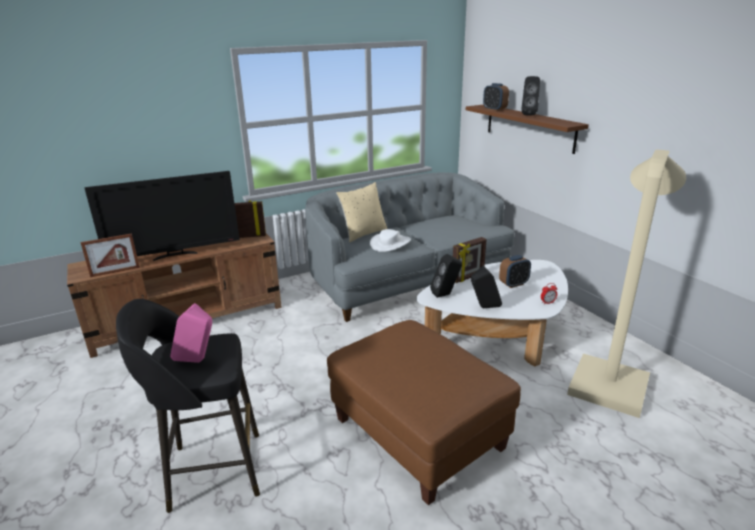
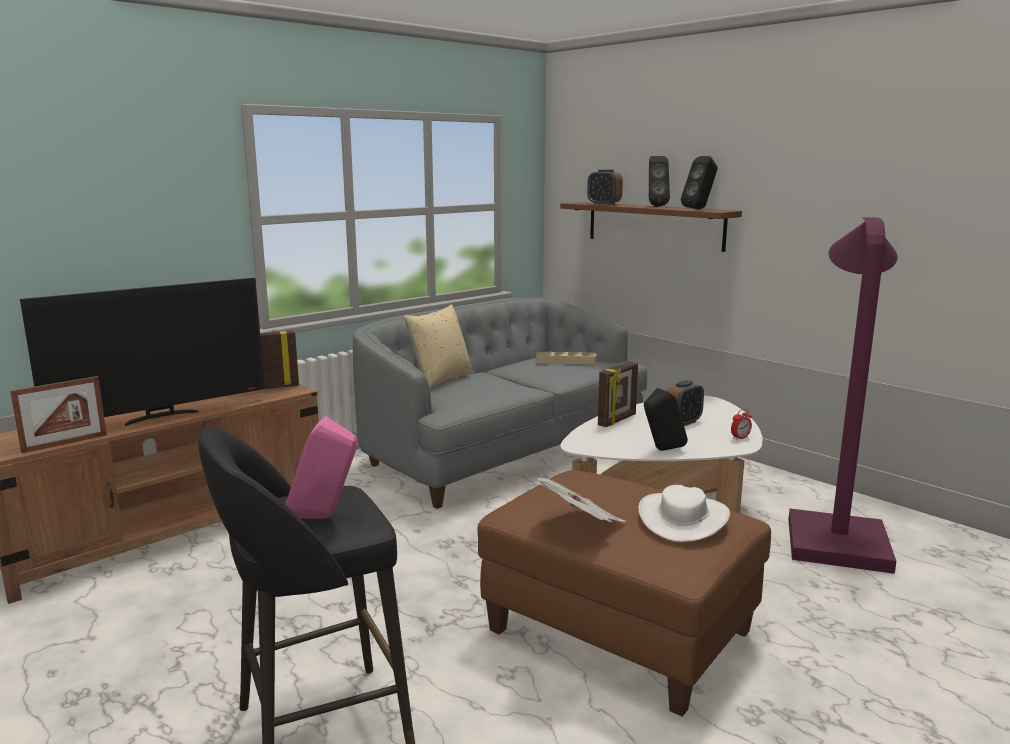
camera: 15 degrees left, 10 degrees down
(383, 369) = (579, 523): none -> newspaper
(390, 243) = (489, 387): white hat -> white hat (683, 518)
(446, 295) = (600, 441): black speaker -> black speaker (699, 209)
(455, 224) = (566, 361): none -> beige tray
(610, 379) = (836, 536): beige floor lamp -> purple floor lamp

